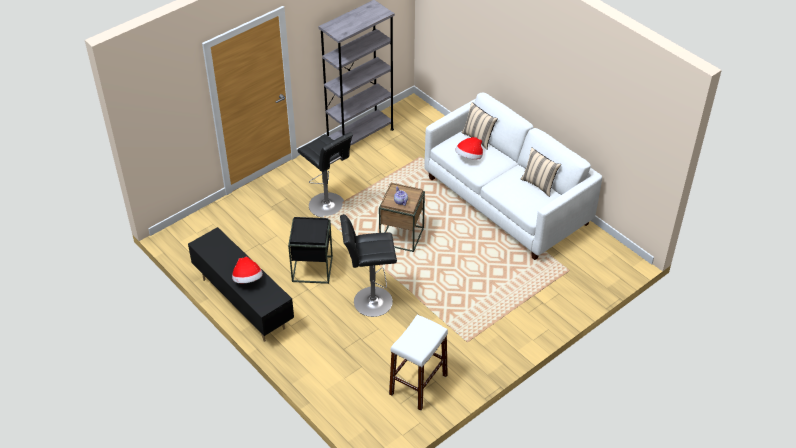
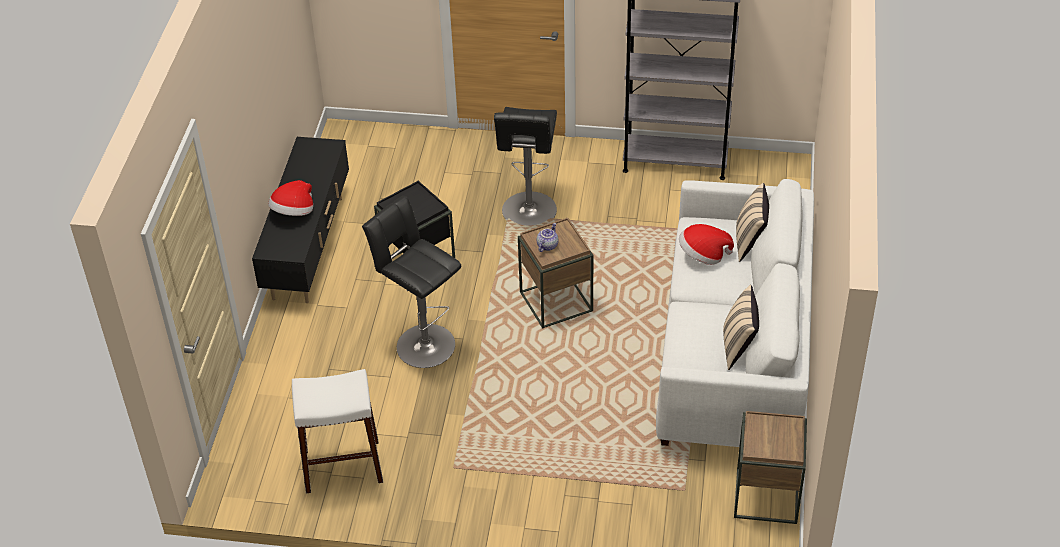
camera: 50 degrees right, 0 degrees up
(601, 246) = (766, 496): none -> brown side table

